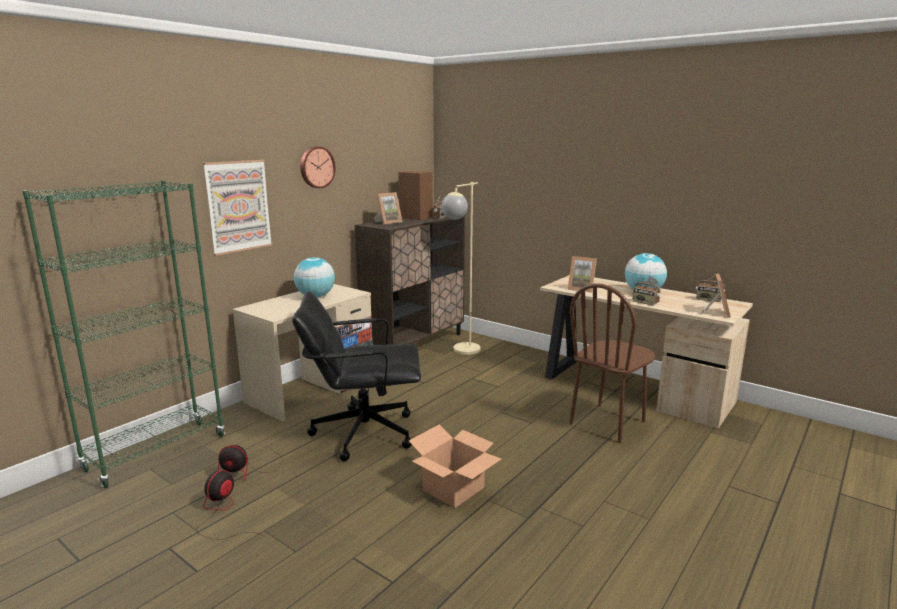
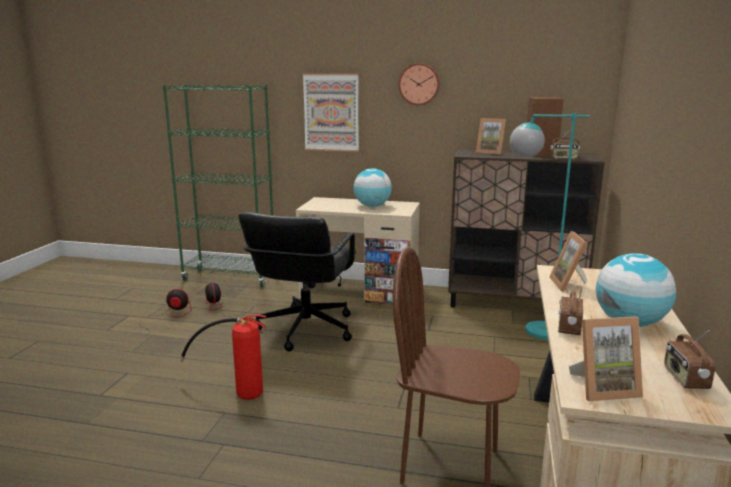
camera: 65 degrees right, 0 degrees up
(363, 432) = (305, 329): black office chair -> black office chair turned 135 degrees counterclockwise
(453, 488) = (236, 391): cardboard box -> fire extinguisher
(461, 352) = (530, 331): beige floor lamp -> turquoise floor lamp

